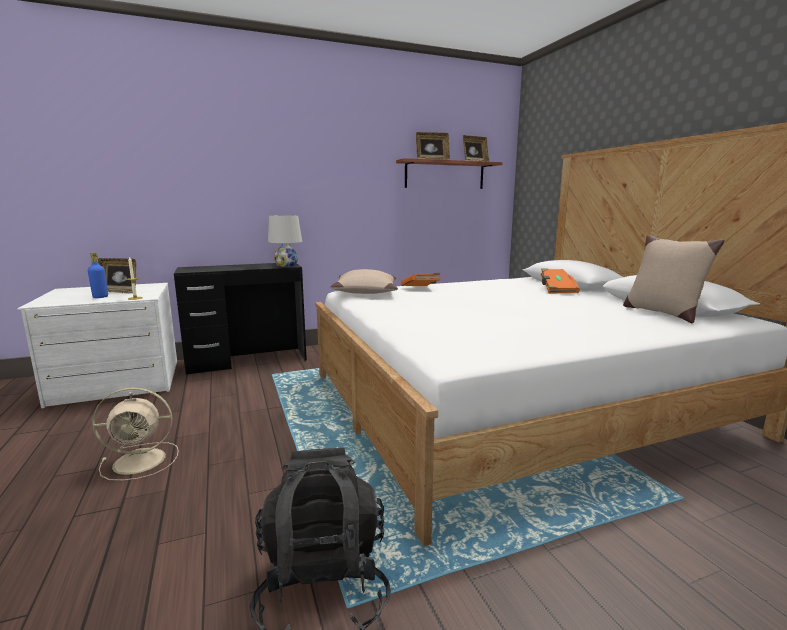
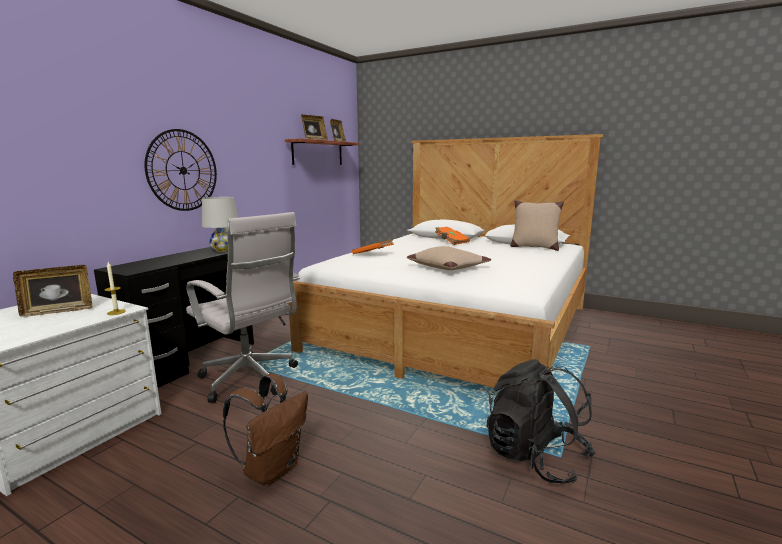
camera: 40 degrees left, 0 degrees up
(100, 297) = (56, 321): blue bottle -> none
(142, 461) = (272, 469): beige fan -> brown backpack
(252, 388) = (251, 380): none -> white office chair
(269, 190) = (183, 170): none -> wall clock
(366, 292) = (342, 263): beige pillow -> beige pillow (448, 267)

